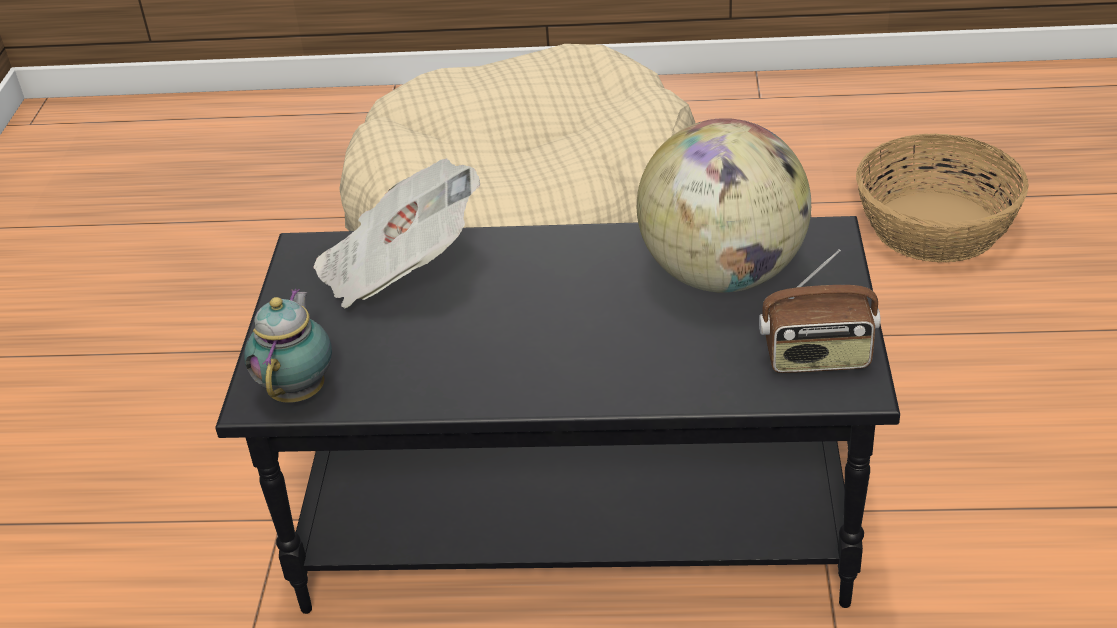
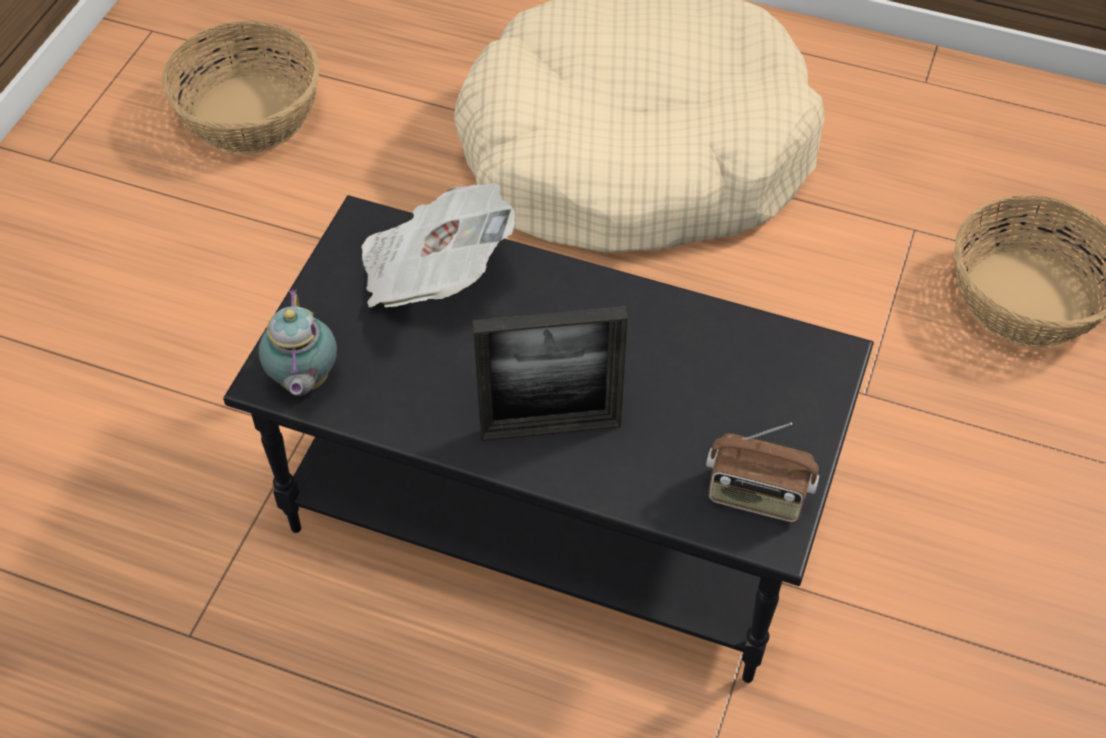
camera: 15 degrees right, 15 degrees up
(122, 268) = (251, 113): none -> basket
(299, 390) = (303, 382): teapot -> teapot turned 150 degrees clockwise
(580, 360) = (550, 428): none -> picture frame
(723, 275) = (717, 372): globe -> none

